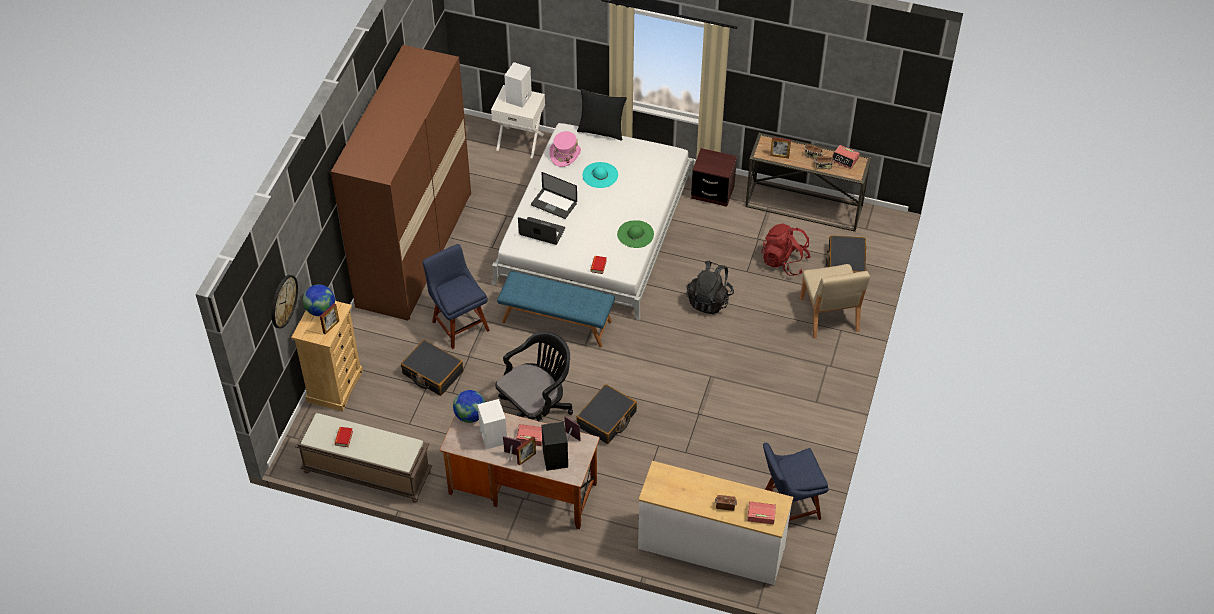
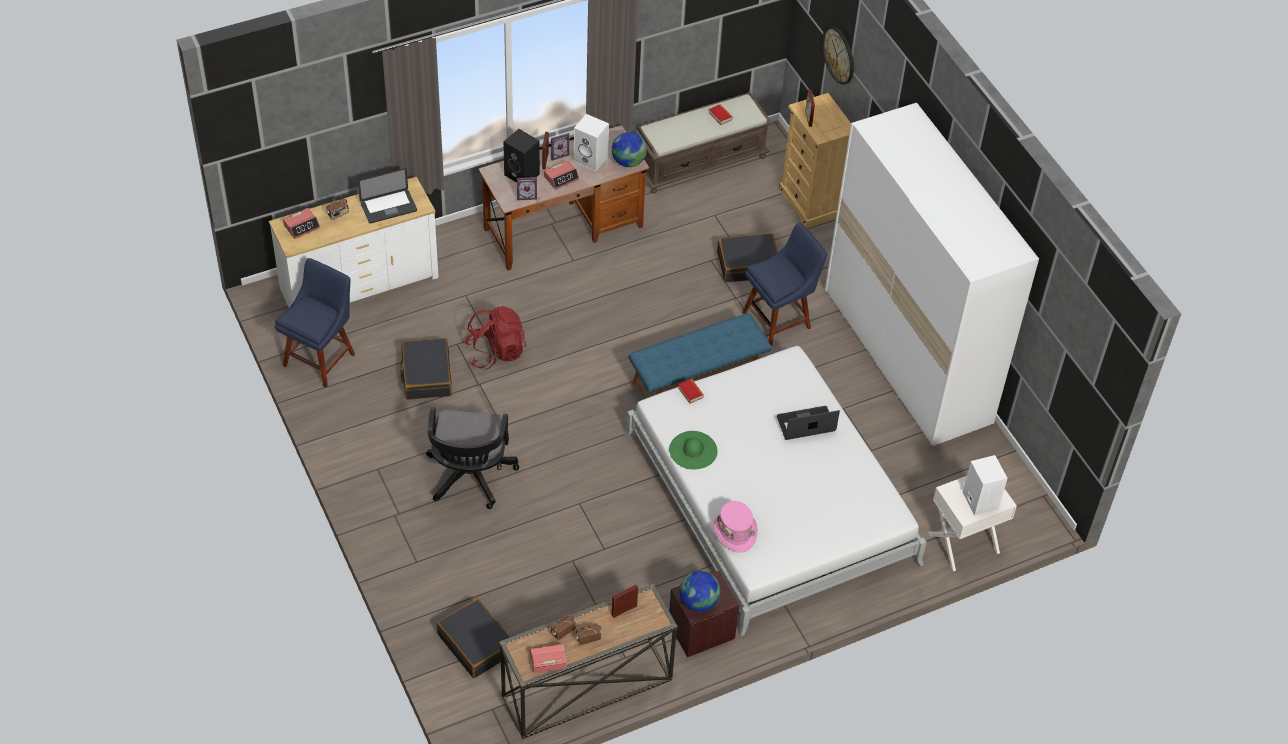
camera: 135 degrees right, 0 degrees up
(320, 310) = (835, 125): globe -> globe (698, 602)
(415, 249) = (907, 356): brown wardrobe -> white wardrobe
(459, 324) = (779, 318): blue chair -> blue chair turned 45 degrees counterclockwise
(536, 412) = (622, 291): black office chair -> black office chair (470, 478)
(542, 232) = (782, 389): laptop -> laptop (388, 207)
(565, 154) = (863, 489): pink hat -> pink hat (735, 532)
(600, 175) = (800, 489): turquoise hat -> none
(601, 131) = (862, 545): black pillow -> none
(607, 419) = (555, 325): black suitcase -> black suitcase (426, 375)
(709, 300) = (578, 501): black backpack -> none
(784, 261) = (544, 600): red backpack -> red backpack (495, 352)
(829, 315) = (442, 570): beige chair -> none

